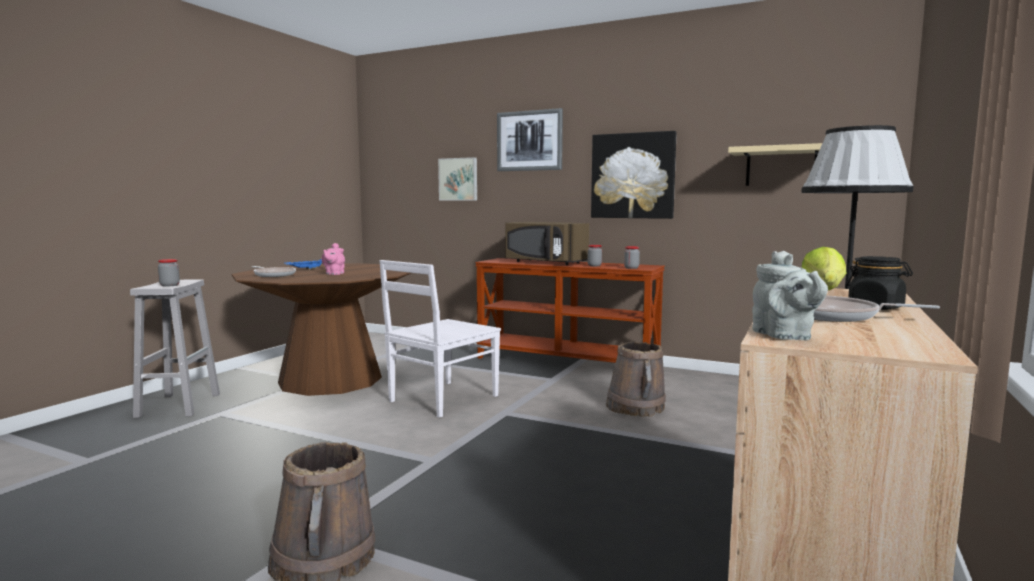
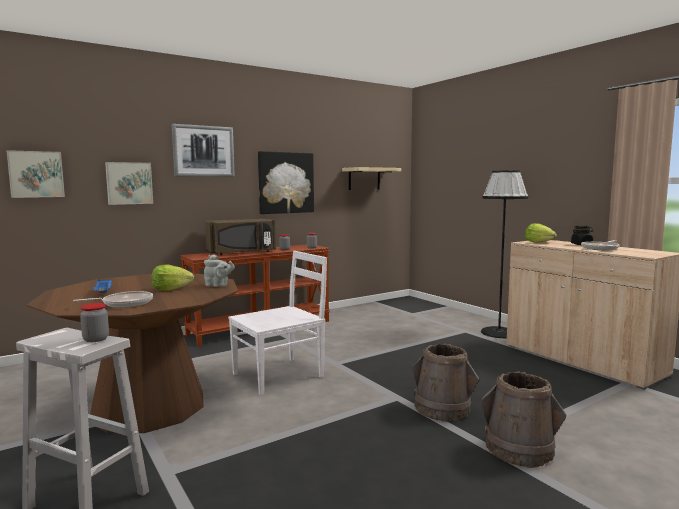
camera: 60 degrees left, 0 degrees up
(334, 274) = (171, 289): pink teapot -> lettuce
(394, 172) = (36, 174): none -> picture
(442, 399) = (280, 374): white chair -> white chair turned 105 degrees counterclockwise
(635, 407) = (370, 334): brown bucket -> brown bucket (442, 408)
(784, 336) = (643, 255): grey teapot -> grey teapot (218, 285)

